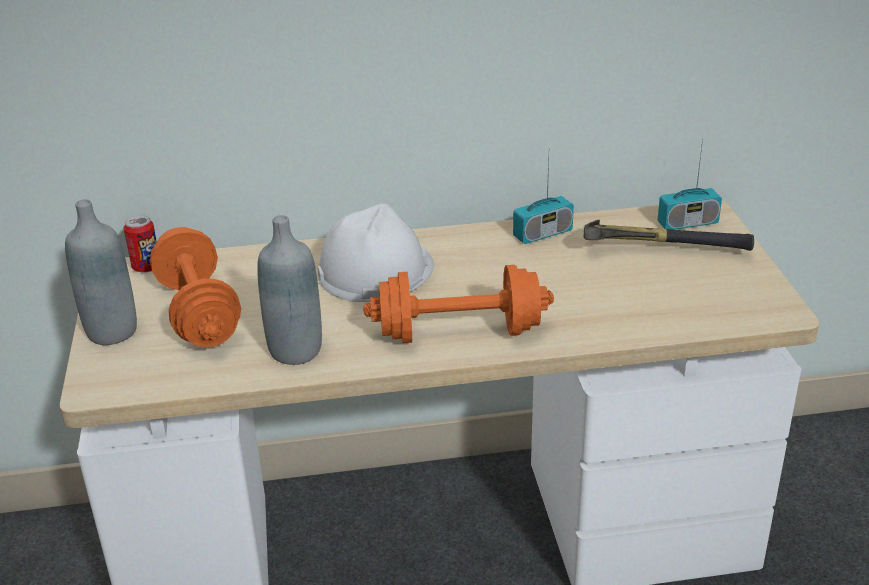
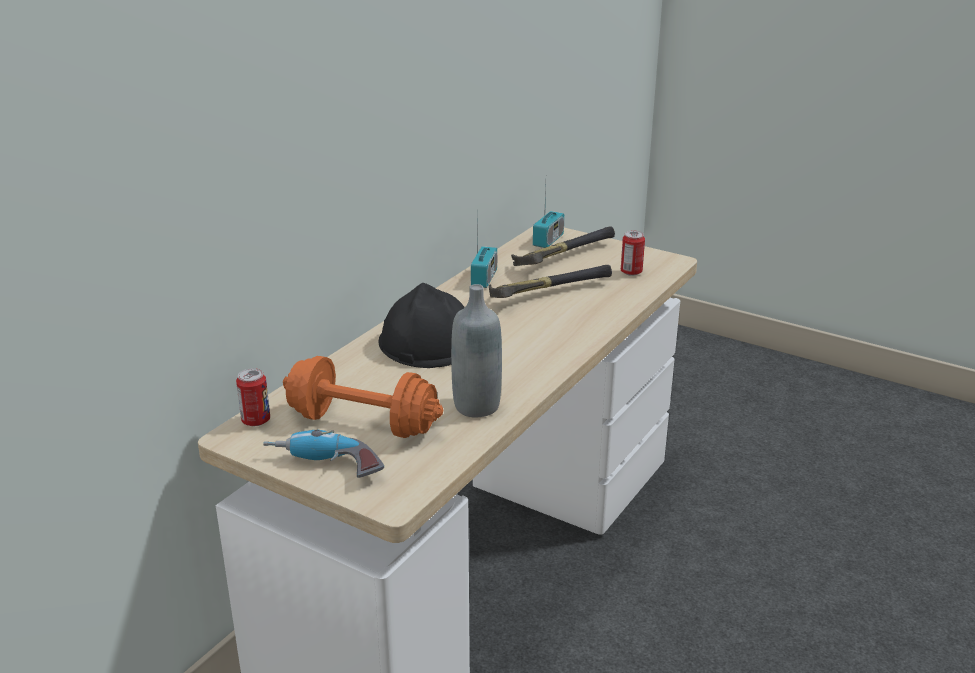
camera: 50 degrees left, 5 degrees down
(112, 331) = (324, 467): grey bottle -> power drill
(375, 270) = (427, 342): white hard hat -> black hard hat
(459, 332) = (547, 347): orange dumbbell -> none
(565, 277) = (543, 294): none -> hammer
(704, 301) = (631, 272): none -> can

